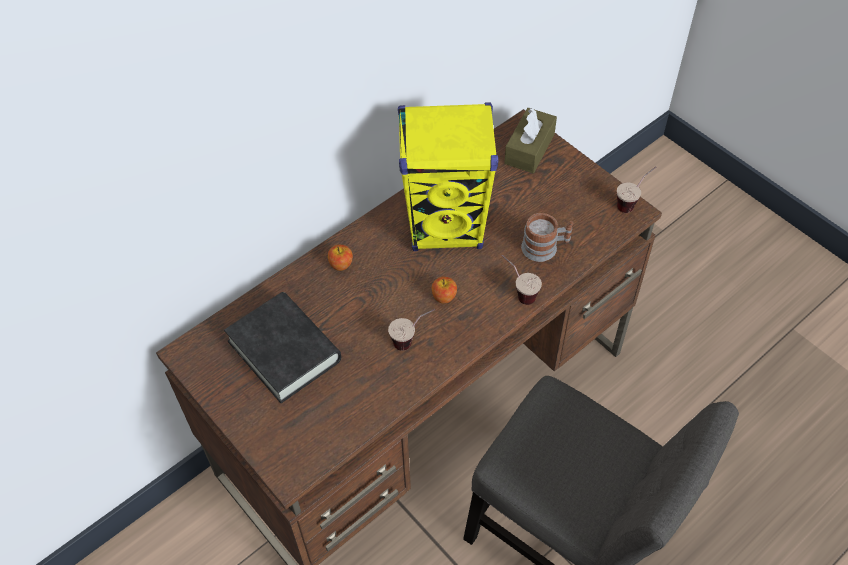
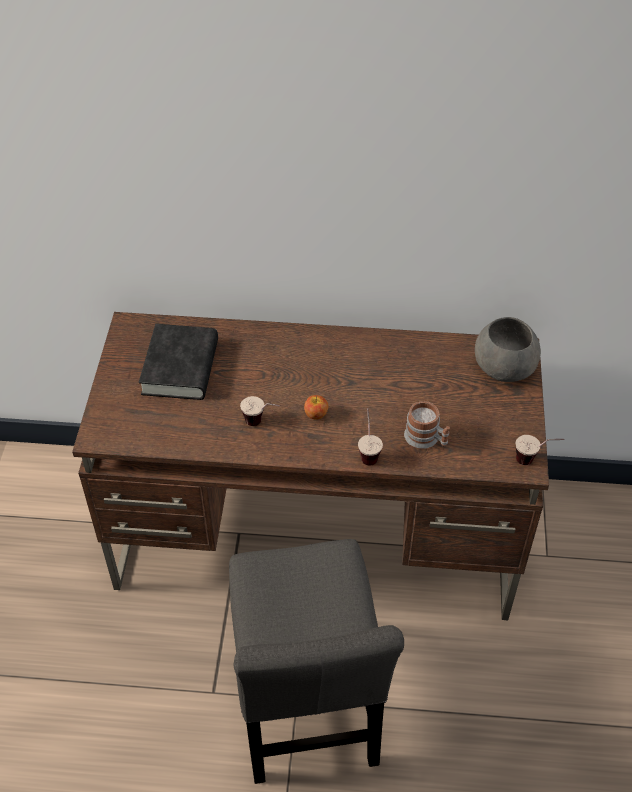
camera: 45 degrees right, 5 degrees down
(341, 264) = (278, 344): apple -> none
(446, 227) = (376, 373): yellow speaker -> none
(529, 149) = (505, 367): brown tissue box -> grey bowl

